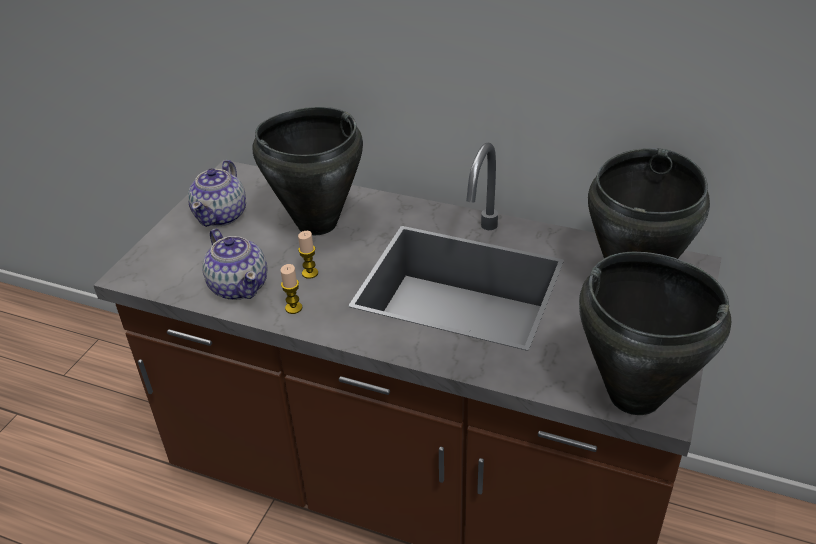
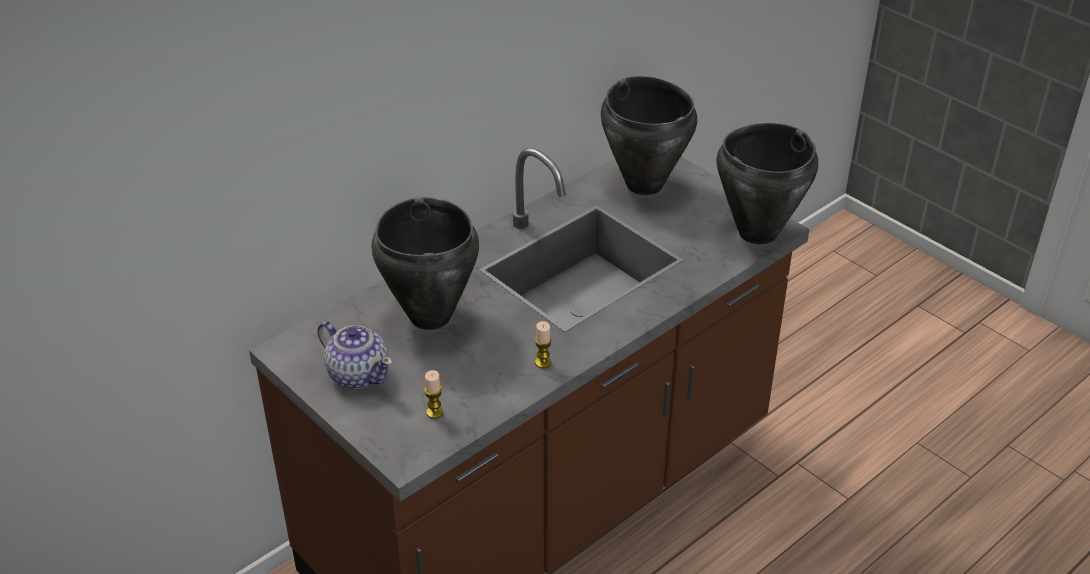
camera: 65 degrees left, 0 degrees up
(239, 286) = (485, 388): teapot -> none
(310, 273) = (502, 340): candle -> candle (434, 412)

